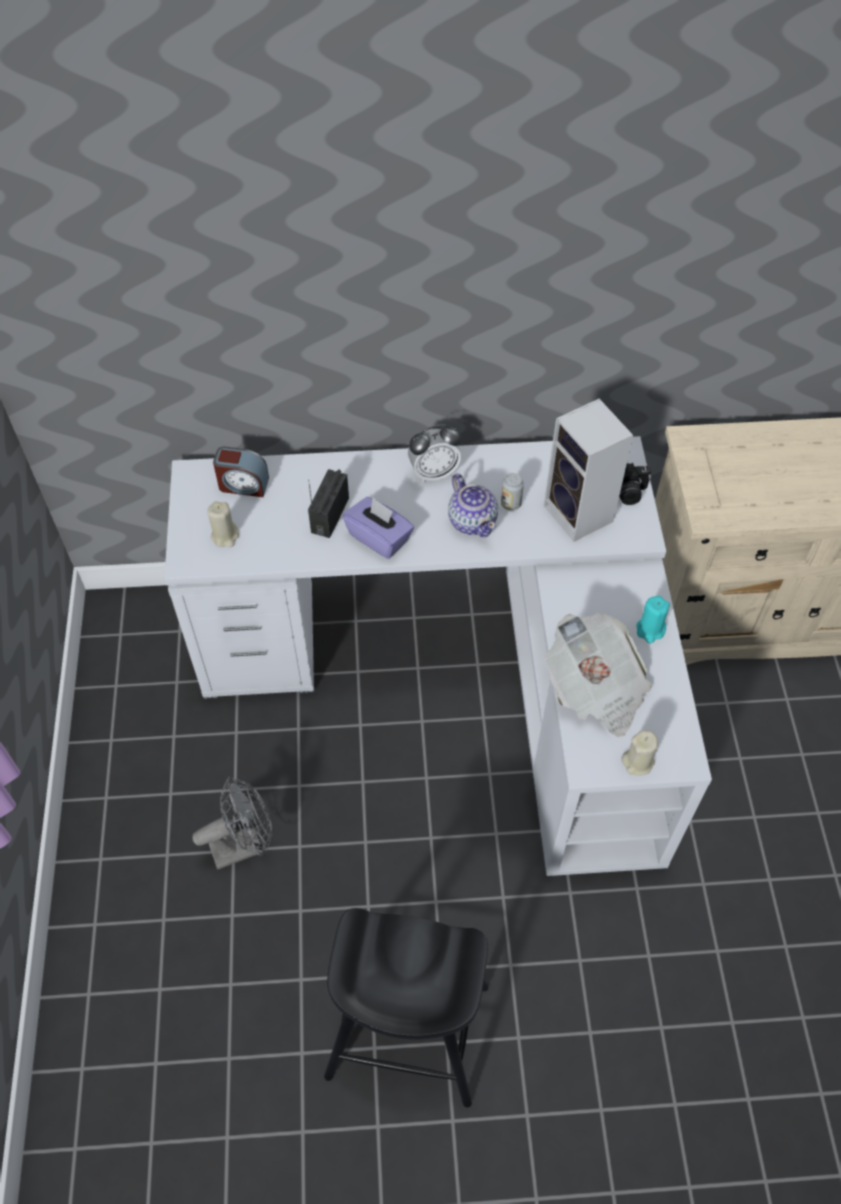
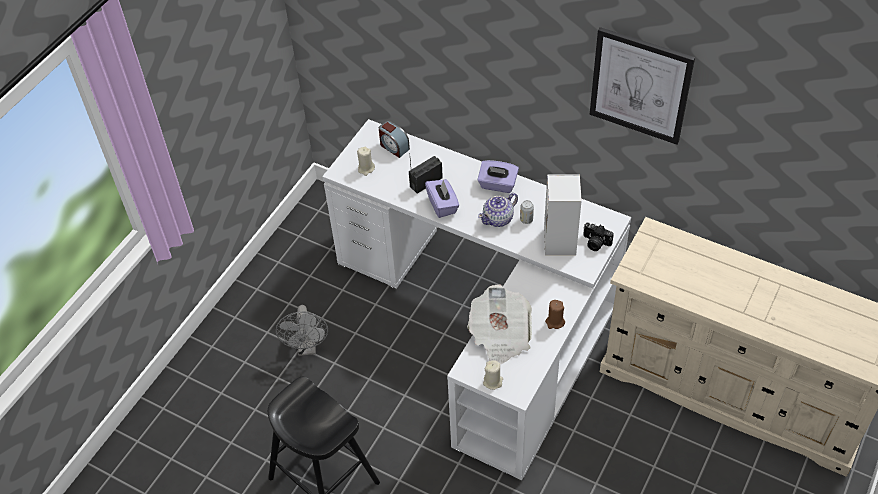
camera: 35 degrees right, 5 degrees down
(244, 845) = (307, 347): grey fan -> grey fan turned 75 degrees clockwise
(434, 473) = (497, 185): alarm clock -> purple tissue box
(472, 520) = (498, 219): teapot -> teapot turned 45 degrees clockwise
(650, 630) = (555, 322): turquoise candle -> brown candle
(665, 219) = (640, 85): none -> picture

